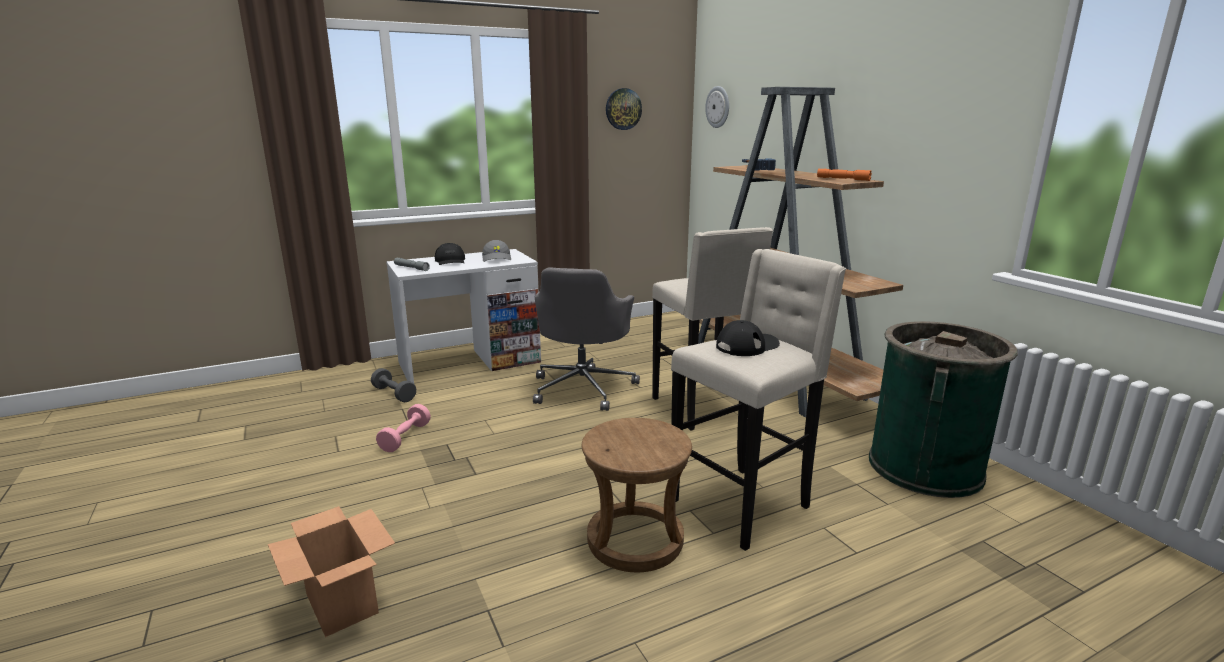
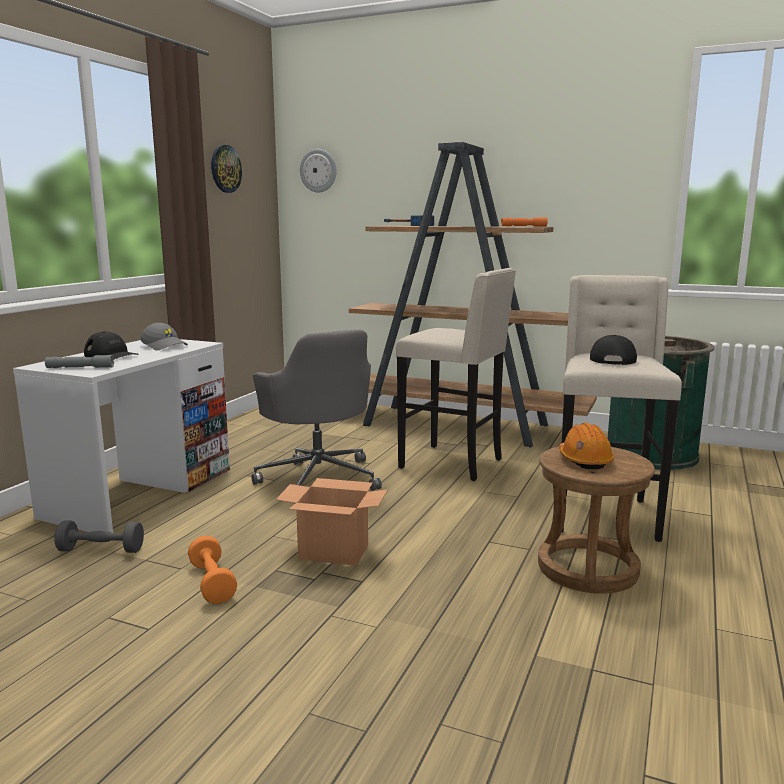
camera: 40 degrees left, 5 degrees down
(341, 603) = (465, 744): cardboard box -> cardboard box (333, 552)
(405, 437) = (212, 583): pink dumbbell -> orange dumbbell
(629, 437) = (584, 460): none -> orange hard hat

